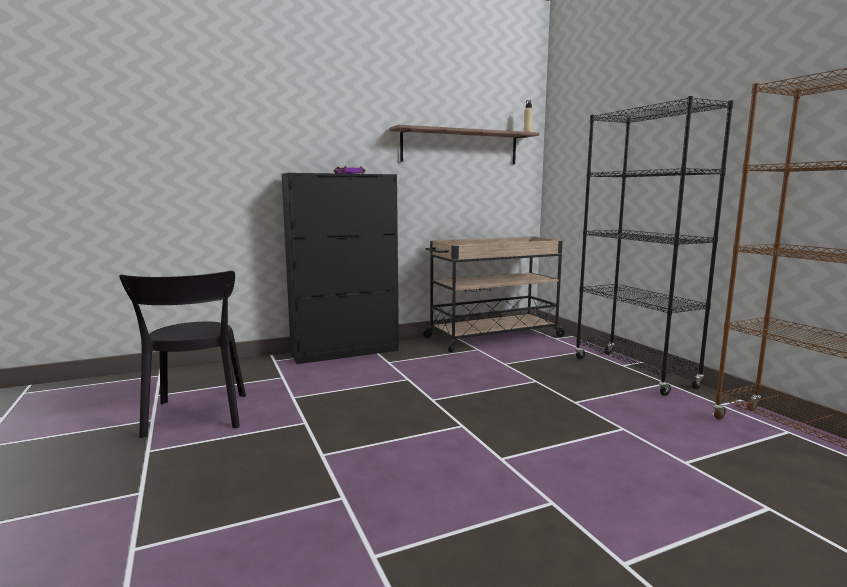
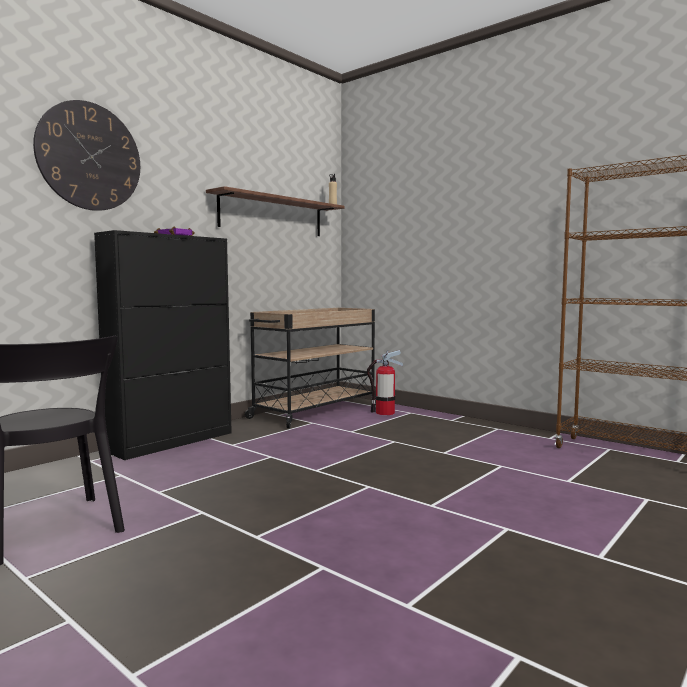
camera: 25 degrees left, 5 degrees down
(279, 108) = (89, 156): none -> wall clock
(558, 347) = (384, 413): none -> fire extinguisher
(633, 372) = (465, 424): black bookcase -> none

